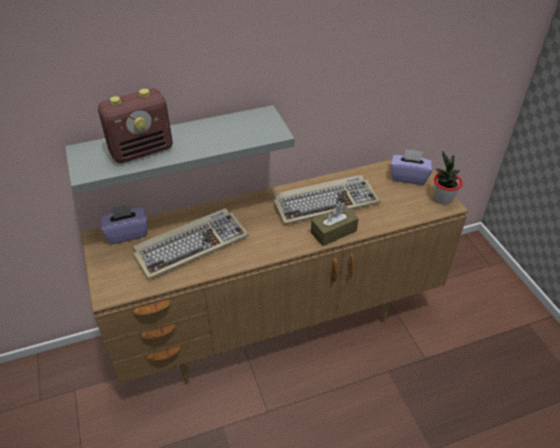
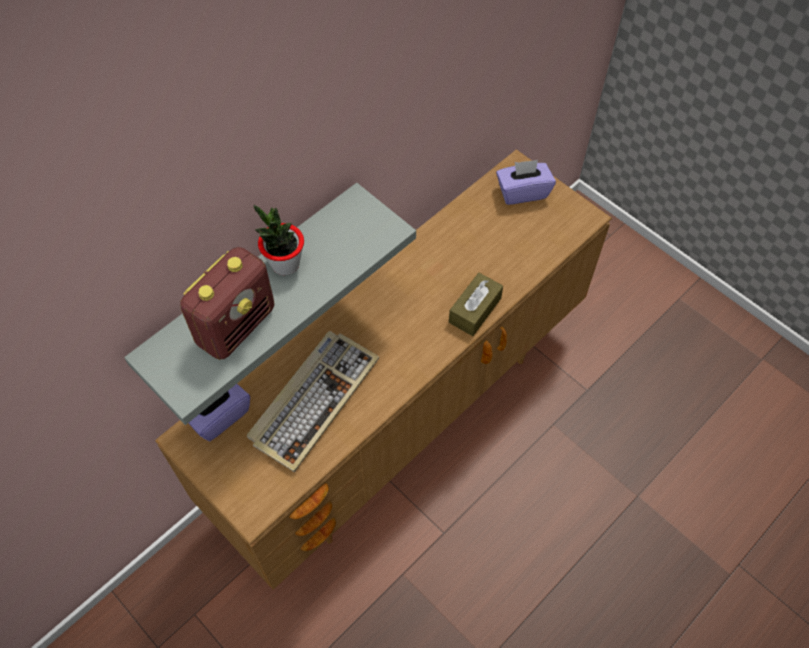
camera: 25 degrees left, 15 degrees up
(325, 202) = (443, 269): keyboard -> none
(443, 199) = (576, 211): potted plant -> potted plant (285, 264)

